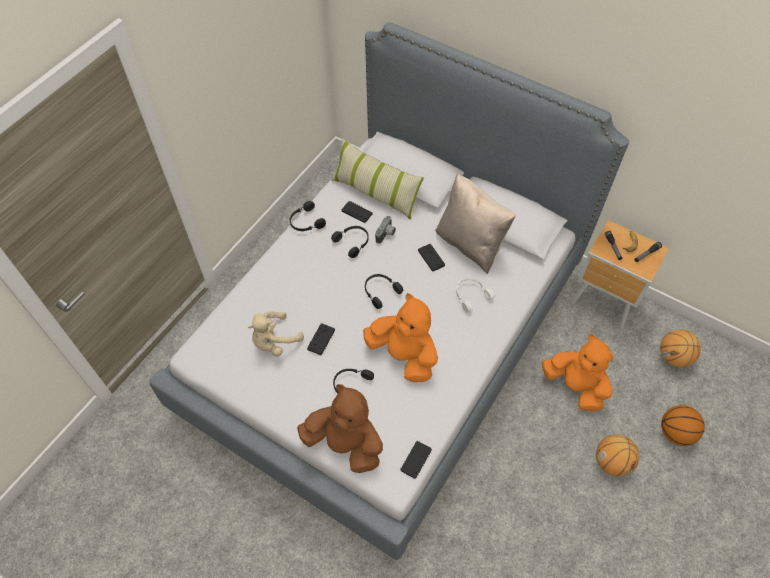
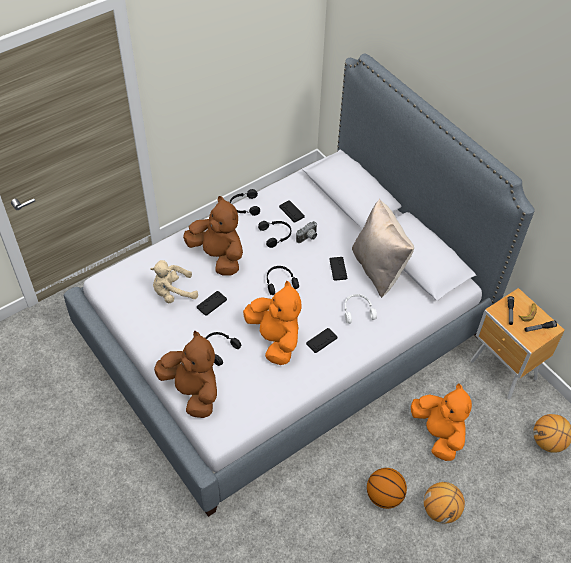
camera: 20 degrees right, 5 degrees down
(303, 285) = (218, 256): none -> brown plush toy
(375, 192) = (316, 200): pillow -> none
(416, 460) = (244, 424): black game controller -> black game controller (321, 341)
(675, 432) = (515, 507): basketball -> basketball (384, 496)

